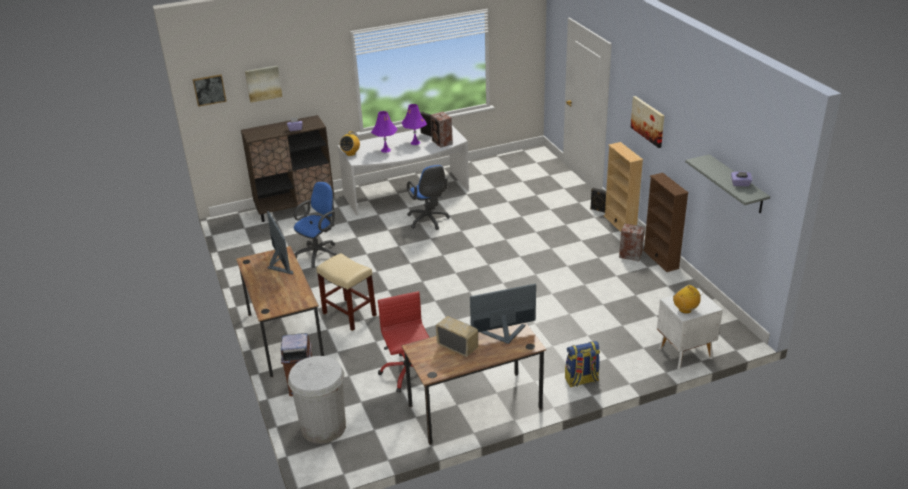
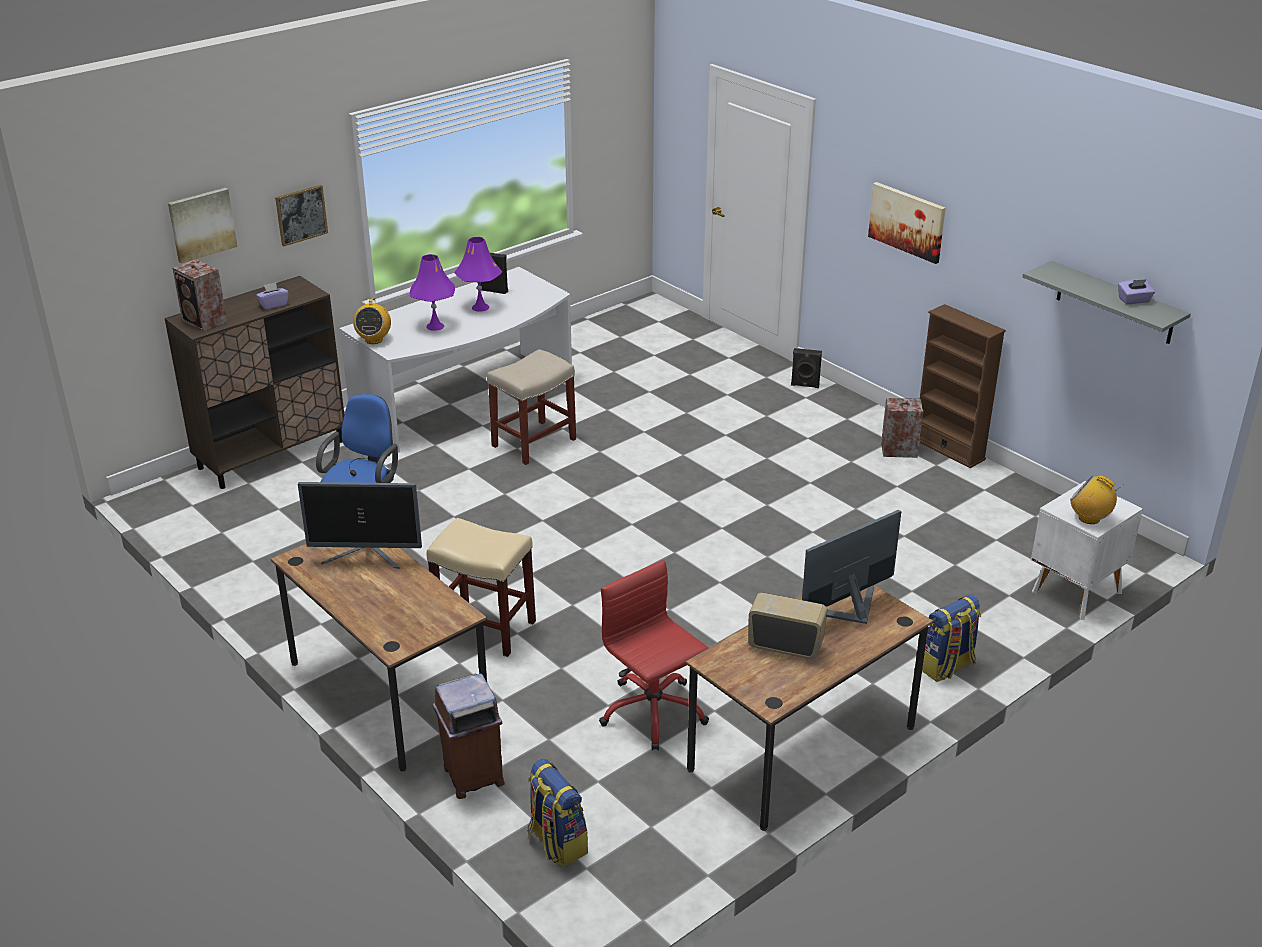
camera: 20 degrees left, 0 degrees up
(209, 90) = (103, 246): picture -> picture (301, 215)
(280, 265) = (366, 557): monitor -> monitor turned 135 degrees clockwise
(323, 427) = (556, 843): white trash can -> backpack
(429, 221) = (533, 443): blue office chair -> beige stool
(442, 142) = (528, 302): speaker -> speaker (205, 322)
(620, 224) = (852, 403): beige bookcase -> none

